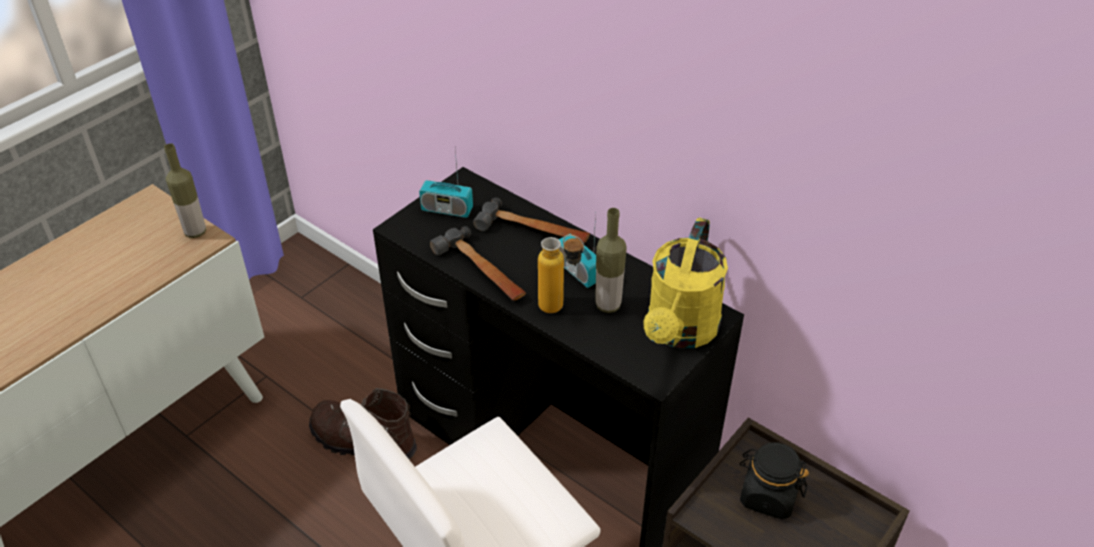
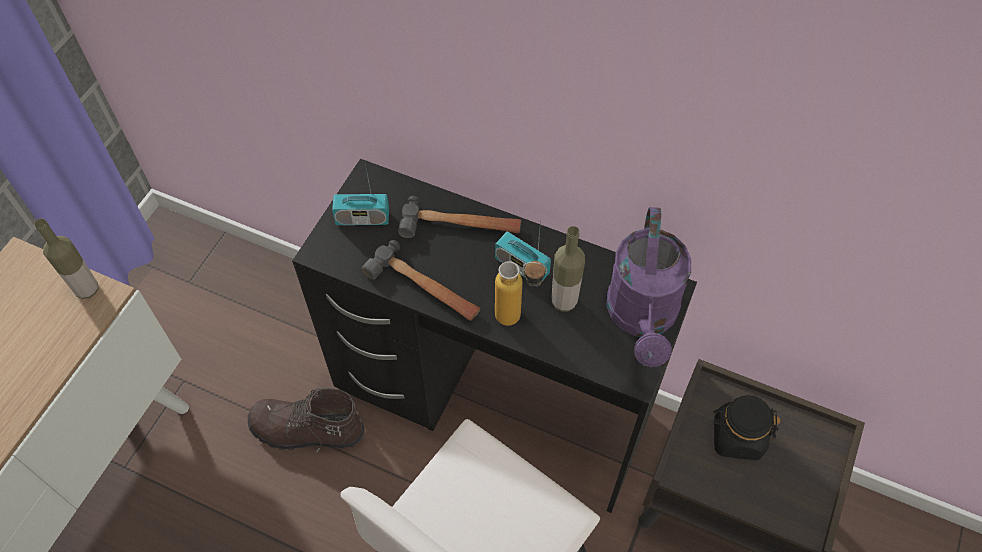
camera: 15 degrees left, 15 degrees up
(679, 332) = (642, 318): yellow watering can -> purple watering can

